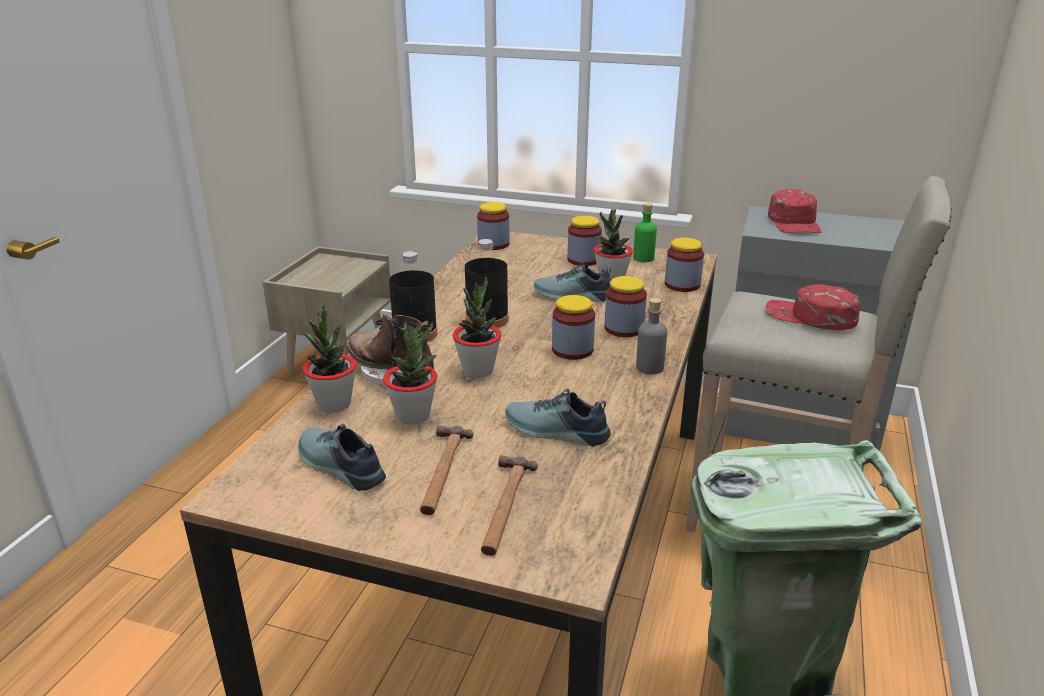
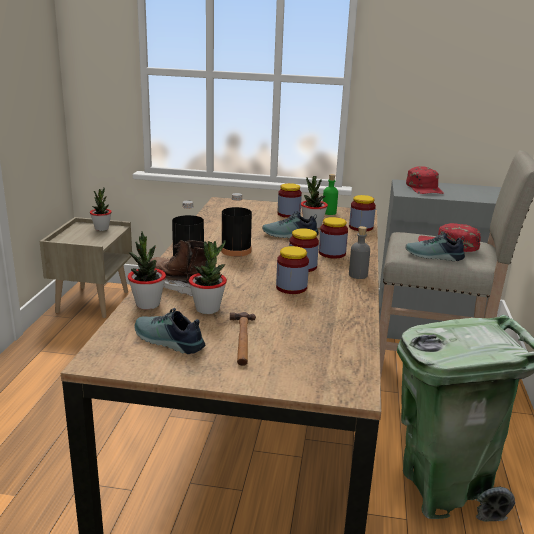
camera: 10 degrees left, 5 degrees down
(478, 370) = (242, 281): potted plant -> potted plant (101, 229)
(493, 244) = (222, 206): jar -> jar (291, 287)
(504, 506) = (292, 358): hammer -> none
(555, 432) = (310, 314): shoe -> shoe (434, 256)

